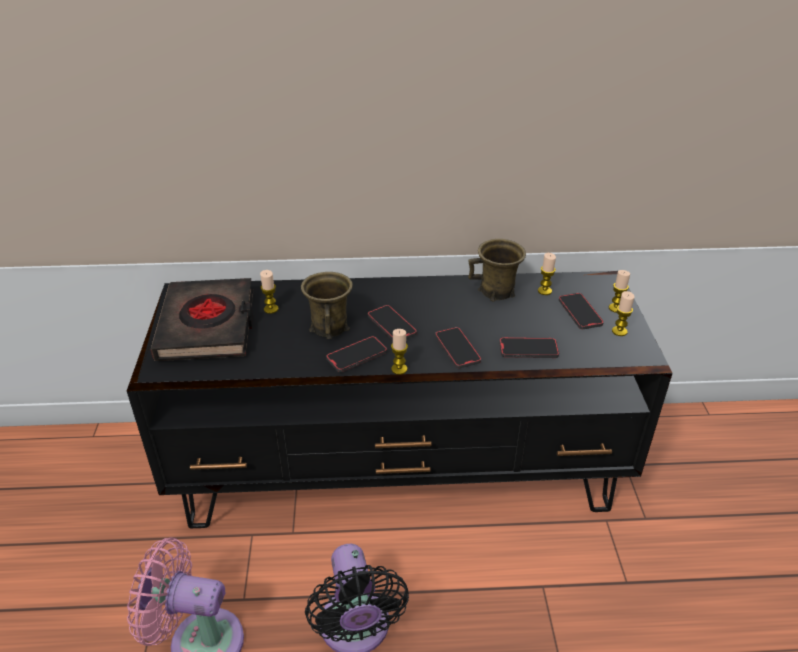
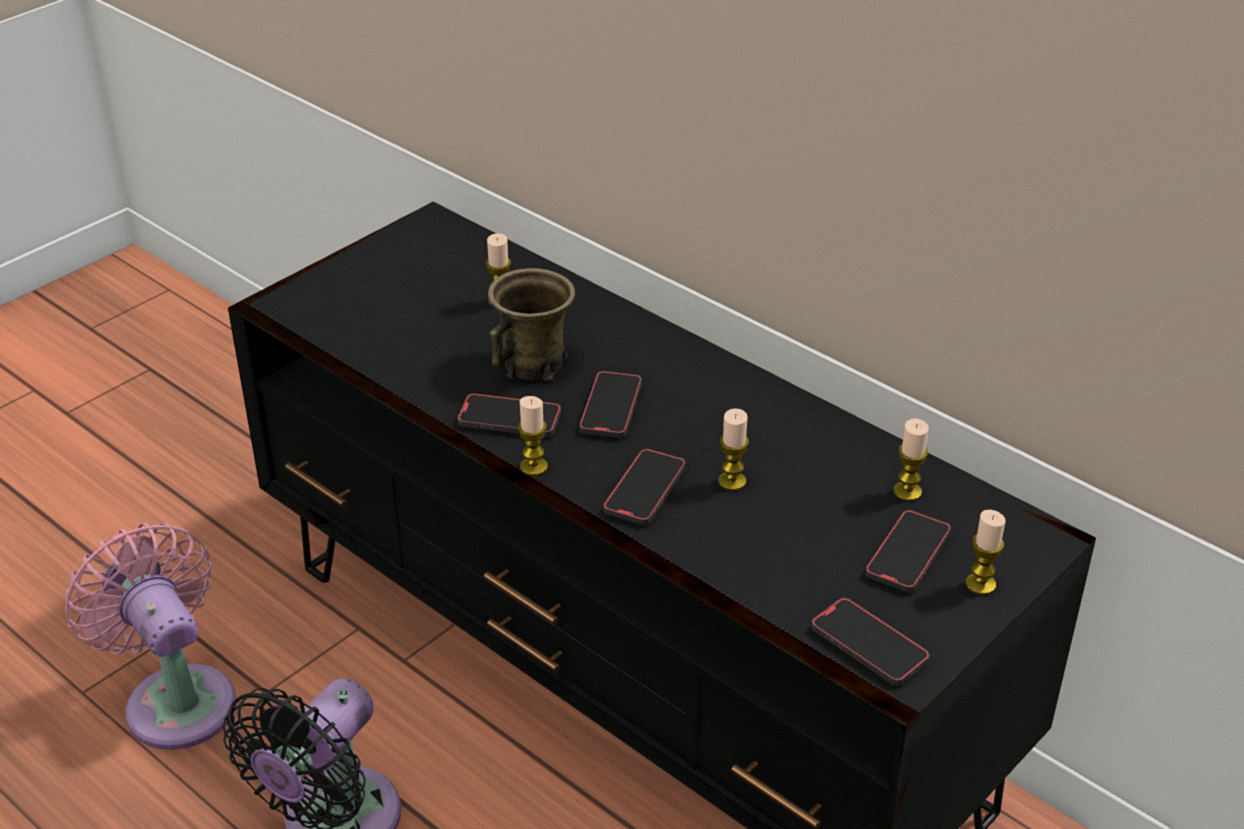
camera: 45 degrees right, 0 degrees up
(208, 326) = (404, 281): black book -> none
(497, 291) = (831, 450): brown mug -> none
(528, 350) = (740, 553): phone -> phone (869, 645)
(619, 331) = (924, 618): candle -> candle (732, 481)

